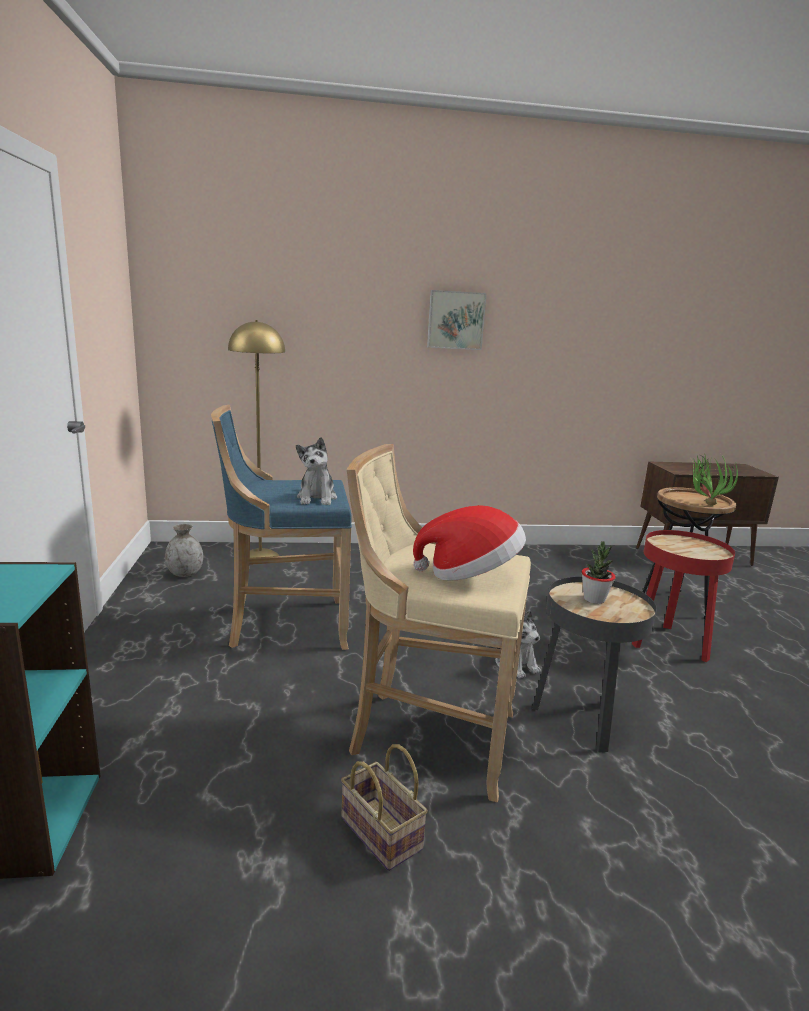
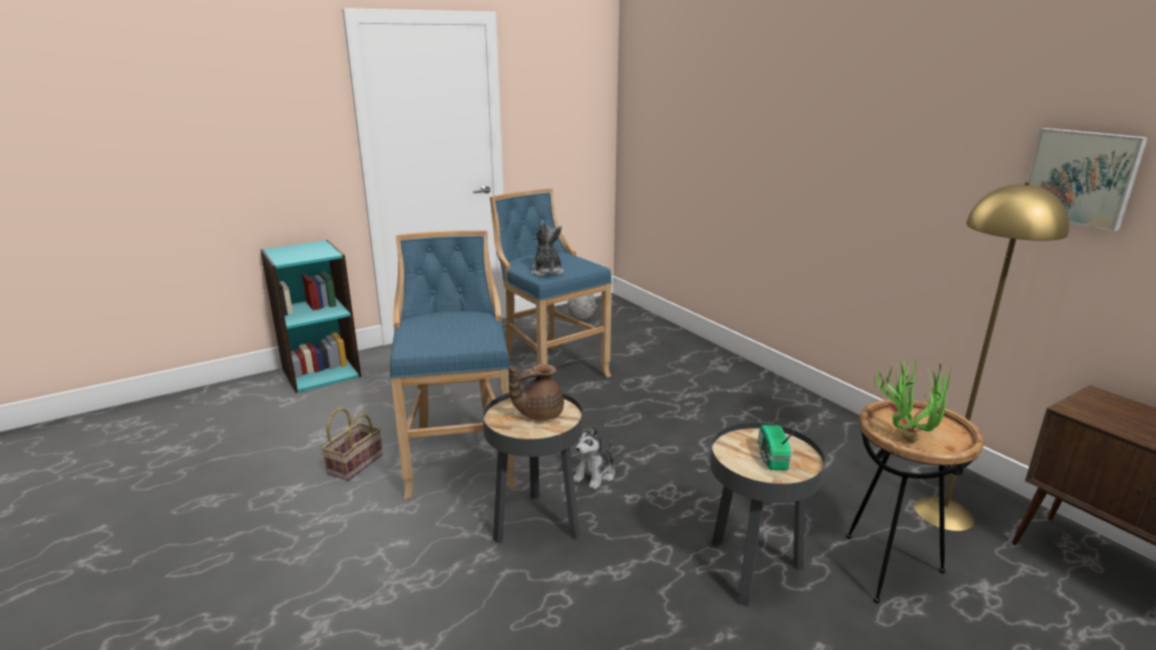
camera: 65 degrees right, 5 degrees up
(260, 556) = (643, 328): yellow floor lamp -> yellow floor lamp (944, 513)
(317, 498) = (547, 272): plush toy -> plush toy turned 105 degrees clockwise
(428, 736) = (459, 457): beige stool -> blue stool
(455, 320) = (834, 127): picture -> picture (1081, 177)
(470, 574) = (442, 336): hat -> none
(594, 599) = (538, 413): potted plant -> brown teapot
(669, 643) = (753, 570): red side table -> black side table
(691, 548) = (771, 458): none -> radio

